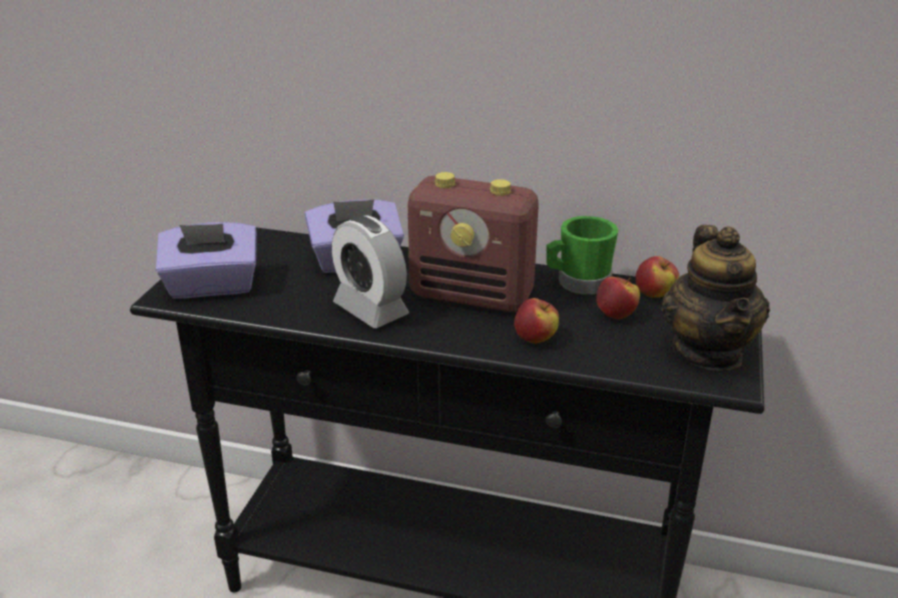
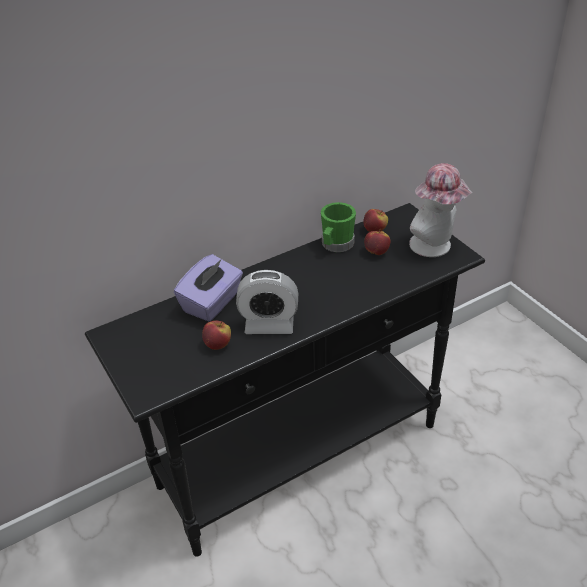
camera: 45 degrees left, 10 degrees up
(212, 286) = (161, 372): purple tissue box -> none
(473, 296) = (303, 284): radio -> none
(535, 339) = (365, 287): apple -> apple (218, 344)
(708, 351) = (435, 246): teapot -> hat

